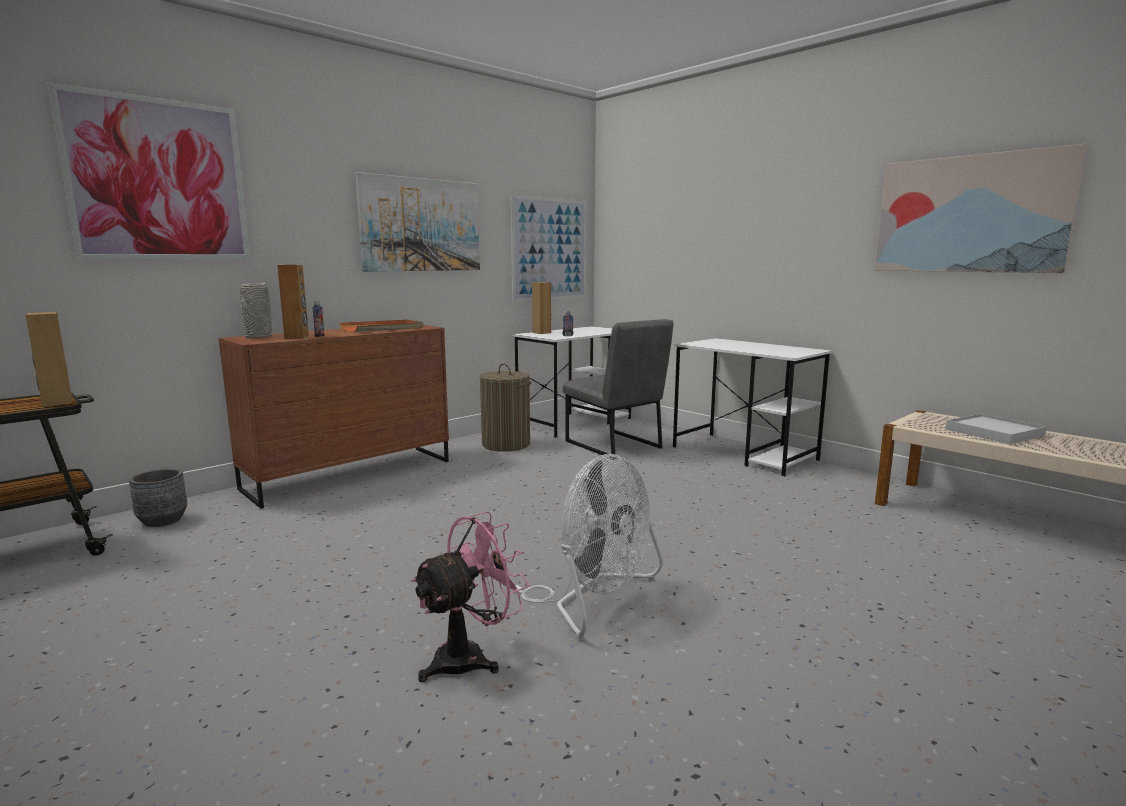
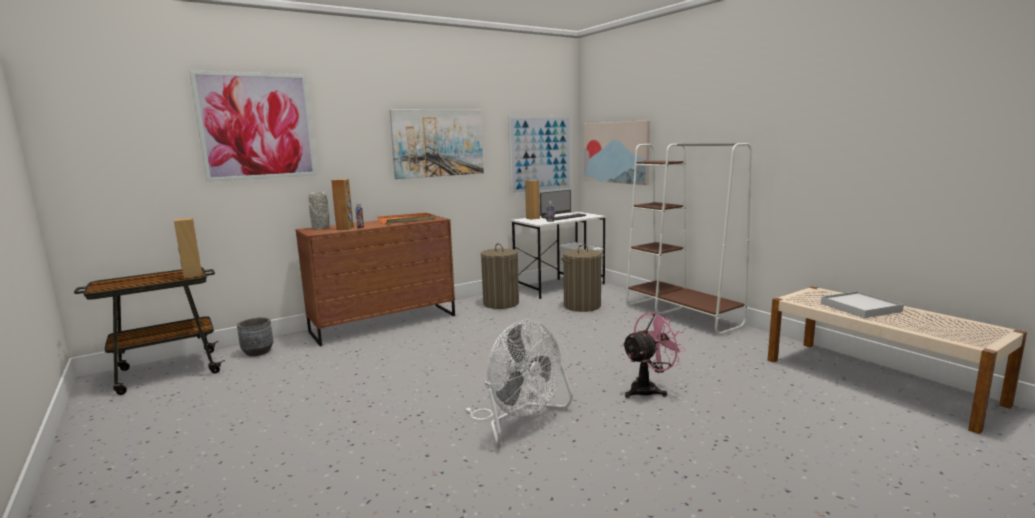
camera: 10 degrees right, 0 degrees up
(470, 657) = (423, 452): pink fan -> pink fan (649, 389)
(579, 331) = (562, 216): none -> laptop
(614, 445) = (582, 306): grey chair -> laundry basket
(744, 453) = (682, 315): white desk -> brown clothes rack
(970, 214) = (849, 131): picture -> picture (616, 152)

